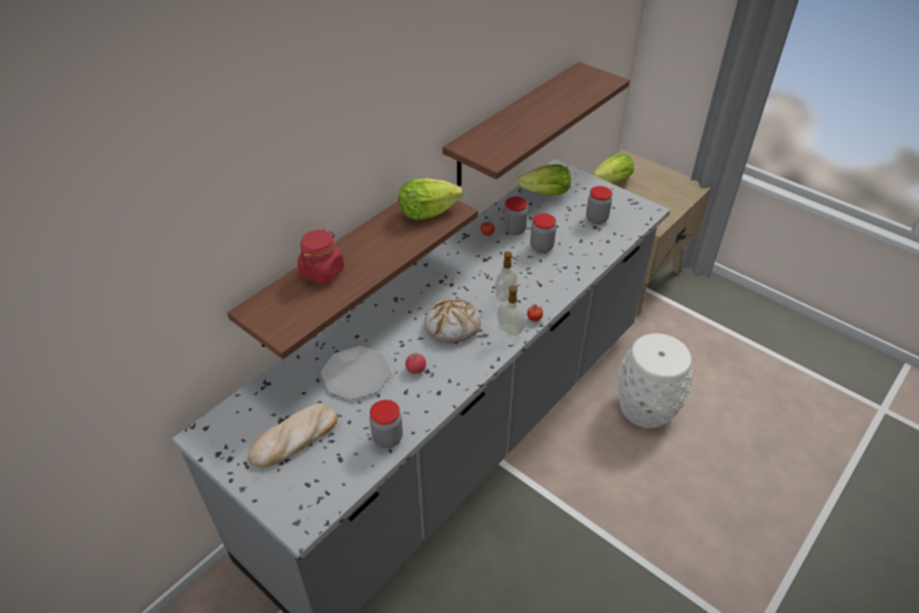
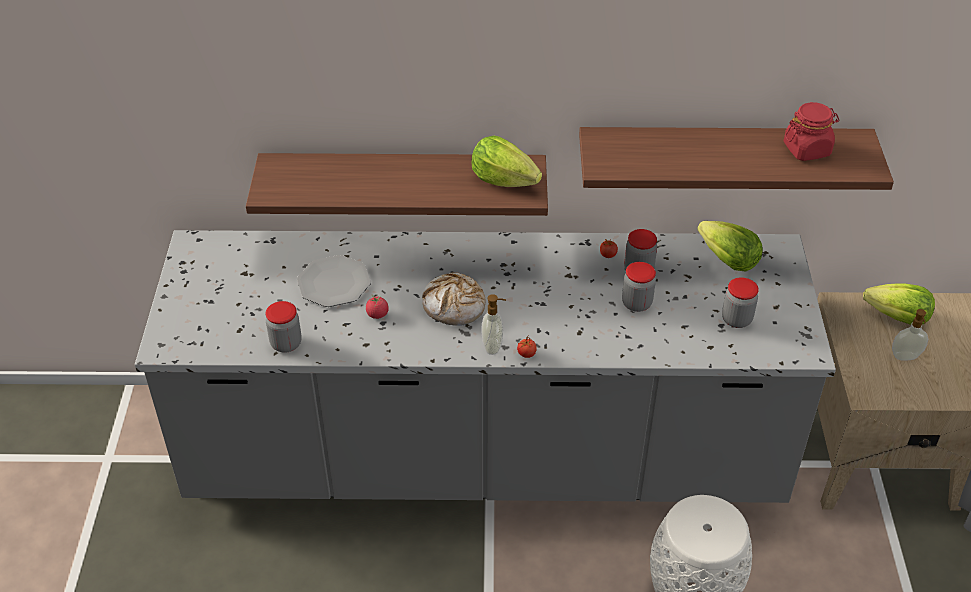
camera: 50 degrees right, 0 degrees up
(294, 438) = (234, 292): bread -> none
(322, 272) = (355, 170): red jar -> red jar (807, 149)
(506, 296) = (535, 318): soap dispenser -> soap dispenser (905, 357)

